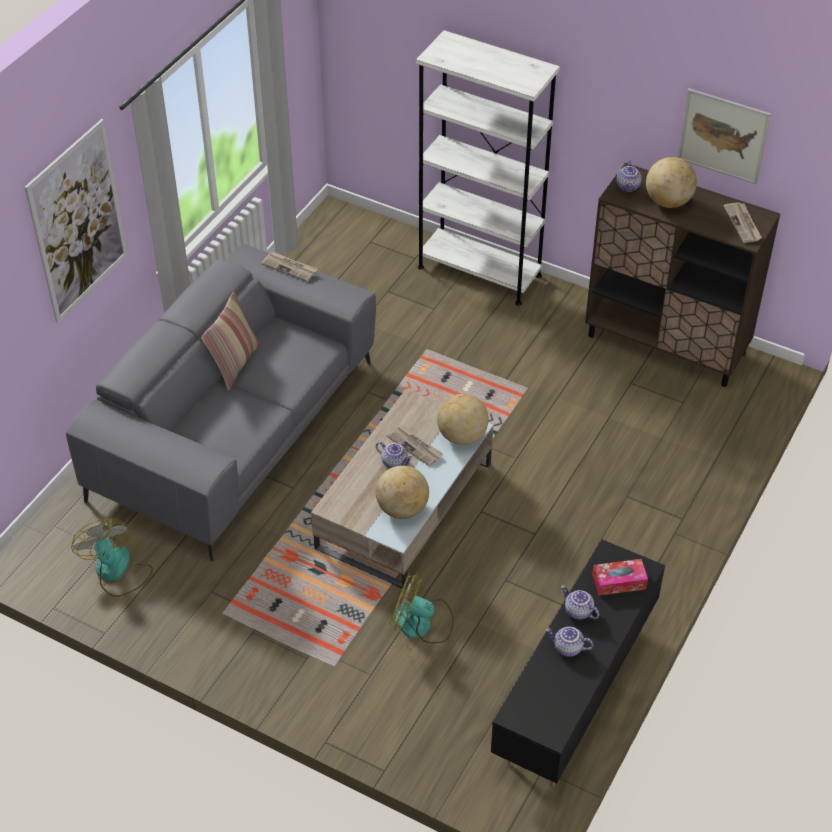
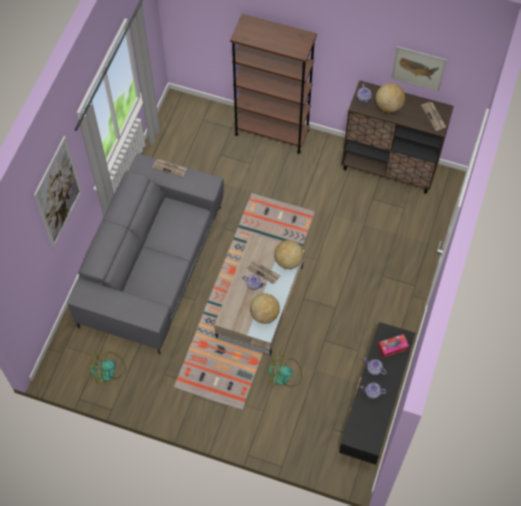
camera: 10 degrees left, 15 degrees up
(117, 572) = (108, 370): fan -> fan turned 75 degrees counterclockwise
(234, 364) = (149, 234): pillow -> none
(479, 271) = (271, 132): white bookcase -> brown bookcase

